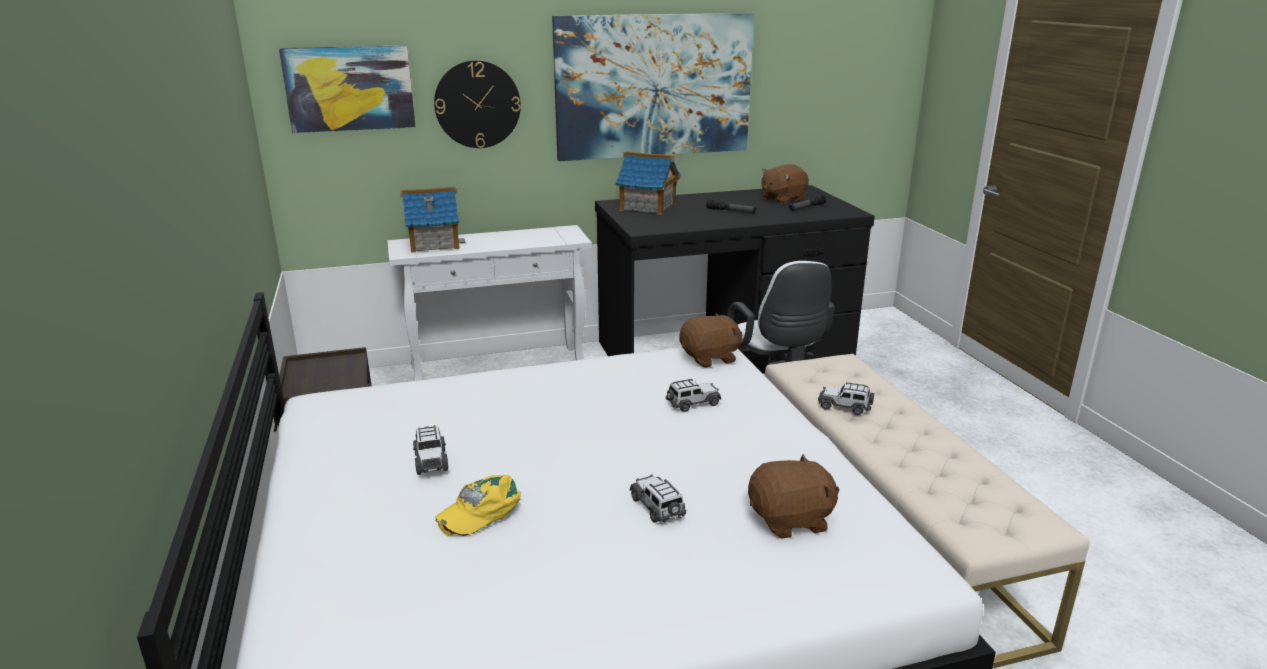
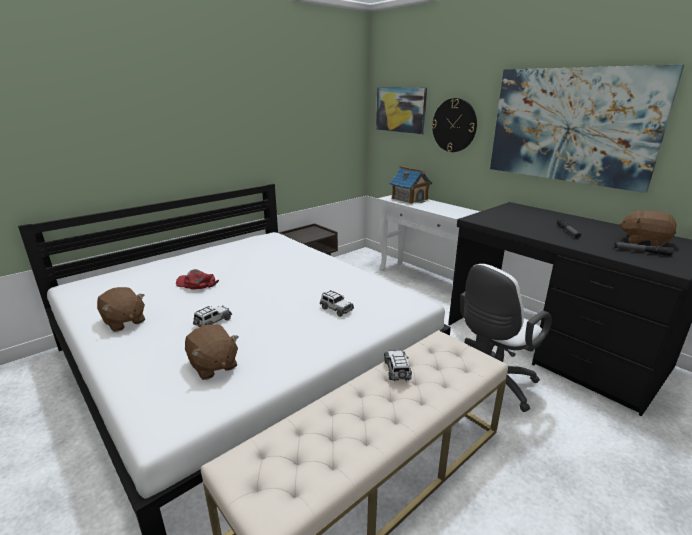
camera: 65 degrees right, 0 degrees up
(431, 461) = (231, 264): toy car -> none
(480, 510) = (196, 283): yellow cap -> red cap
(648, 207) = (524, 213): toy house -> none
(710, 358) = (404, 303): brown plush toy -> brown plush toy (124, 322)

